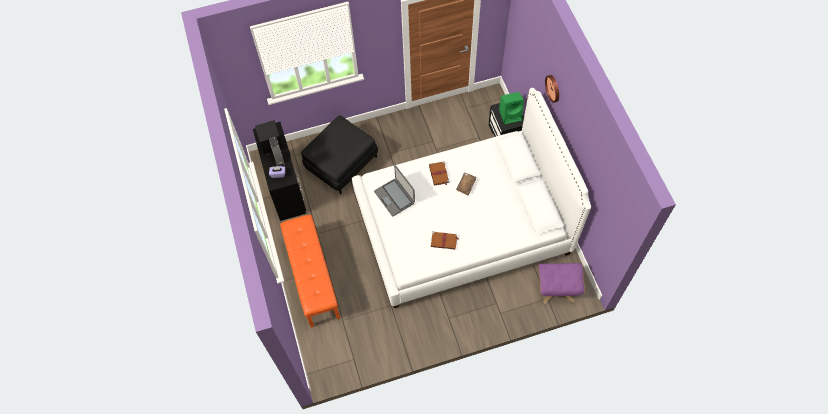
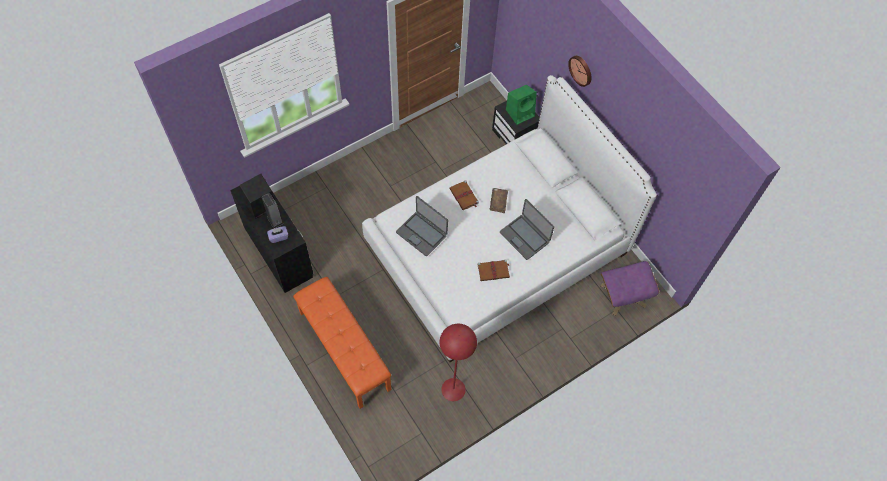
camera: 20 degrees left, 0 degrees up
(341, 162) = (337, 208): black ottoman -> none
(389, 331) = (453, 389): none -> red floor lamp
(479, 219) = (525, 237): none -> laptop

